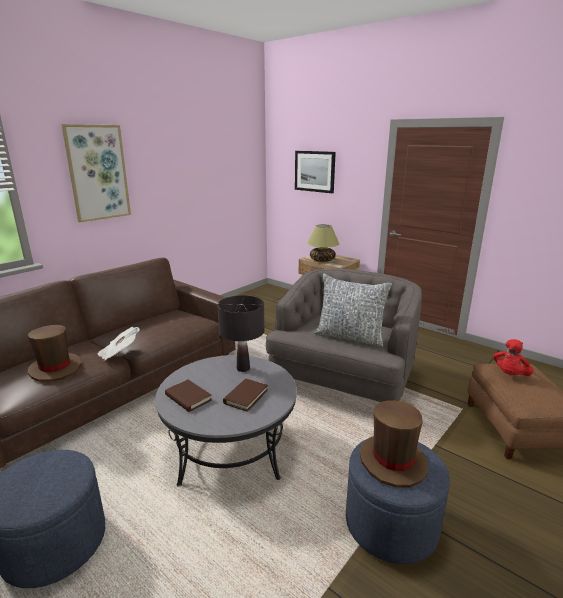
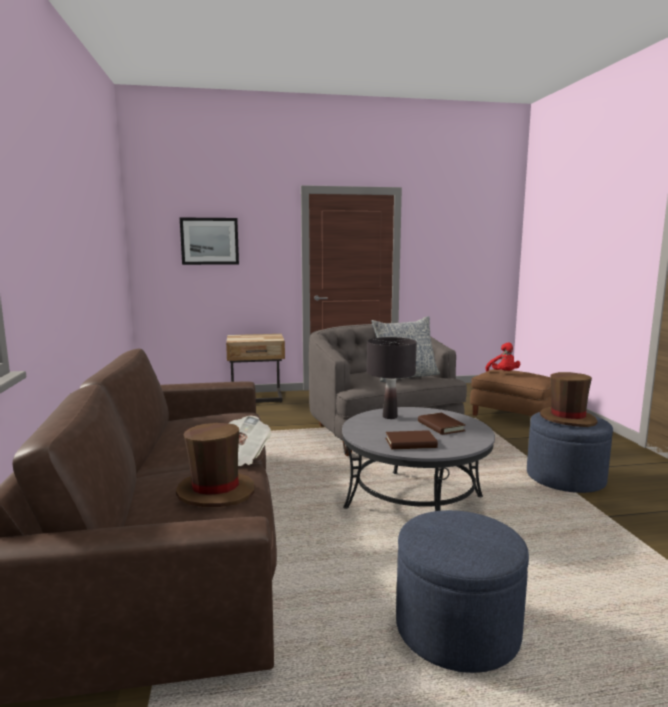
camera: 50 degrees left, 10 degrees down
(98, 173) = (44, 223): picture -> none
(322, 260) = (252, 339): table lamp -> none

